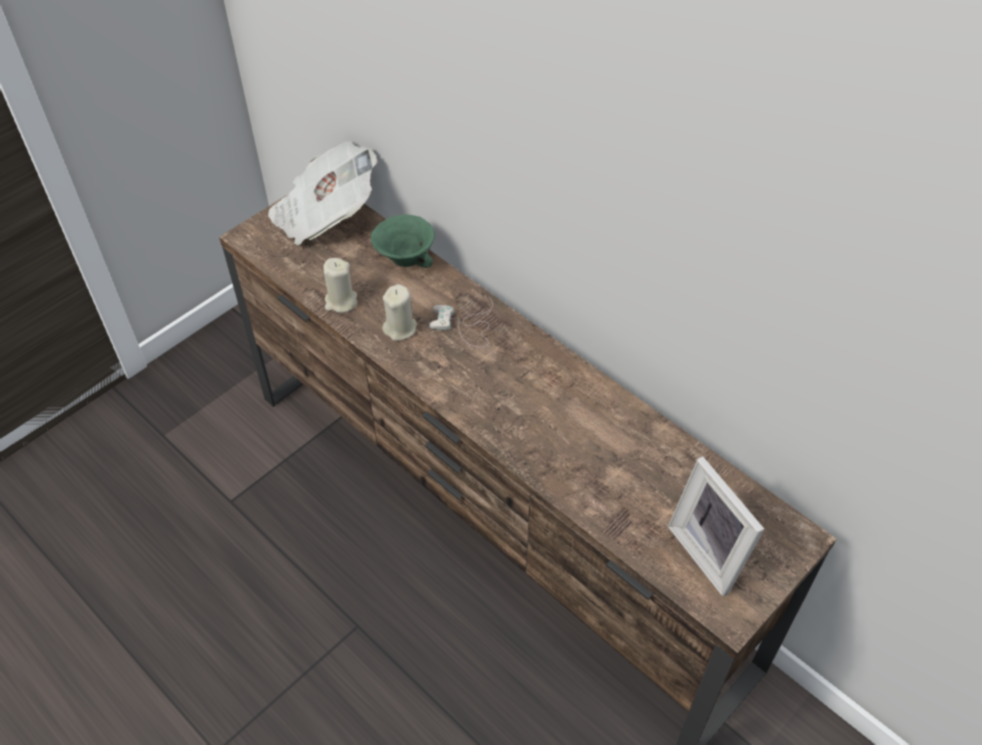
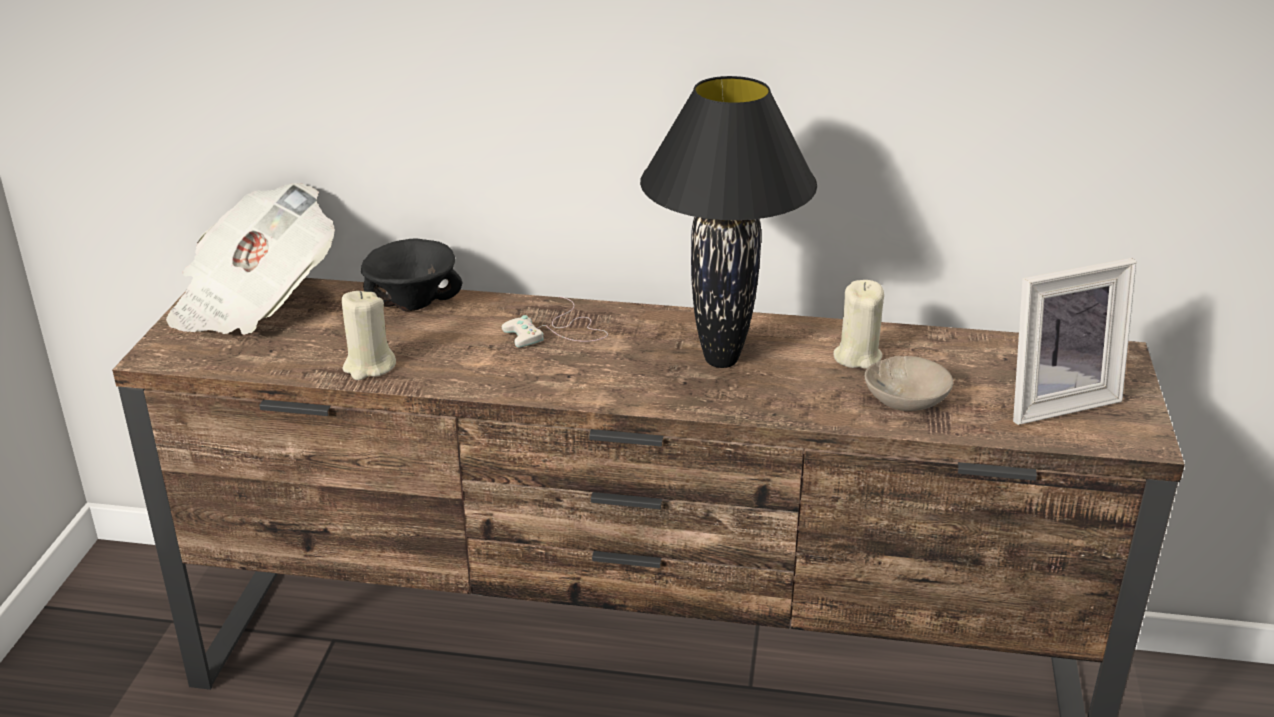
camera: 35 degrees left, 20 degrees down
(400, 328) = (478, 361): beige candle -> beige candle (857, 356)
(406, 260) = (414, 304): green bowl -> black bowl
(538, 402) = (723, 360): none -> black table lamp
(614, 499) = (906, 402): none -> beige bowl
(711, 552) = (1054, 400): picture frame -> picture frame turned 45 degrees counterclockwise

